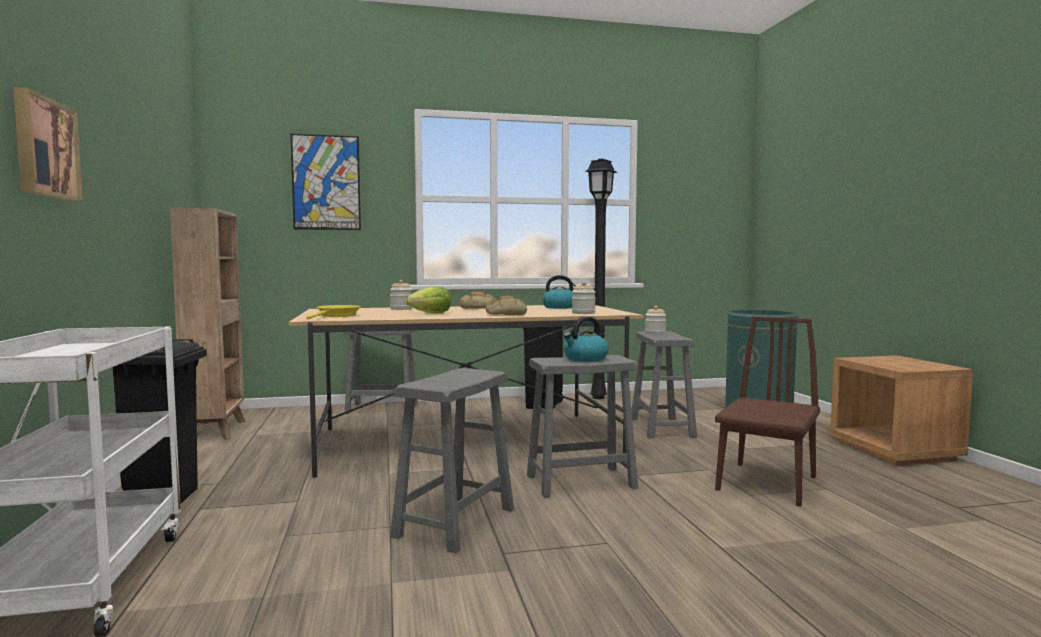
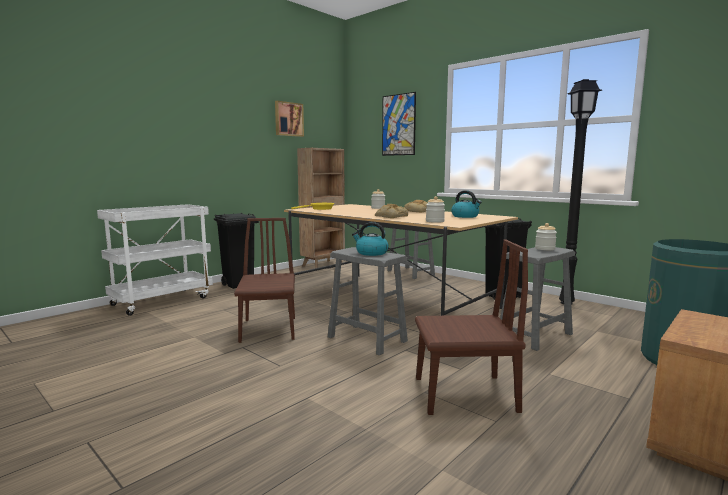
camera: 55 degrees right, 5 degrees up
(44, 148) = (189, 131): picture -> picture (288, 119)
(431, 313) = (363, 212): lettuce -> none
(454, 522) = (269, 329): grey stool -> brown chair

